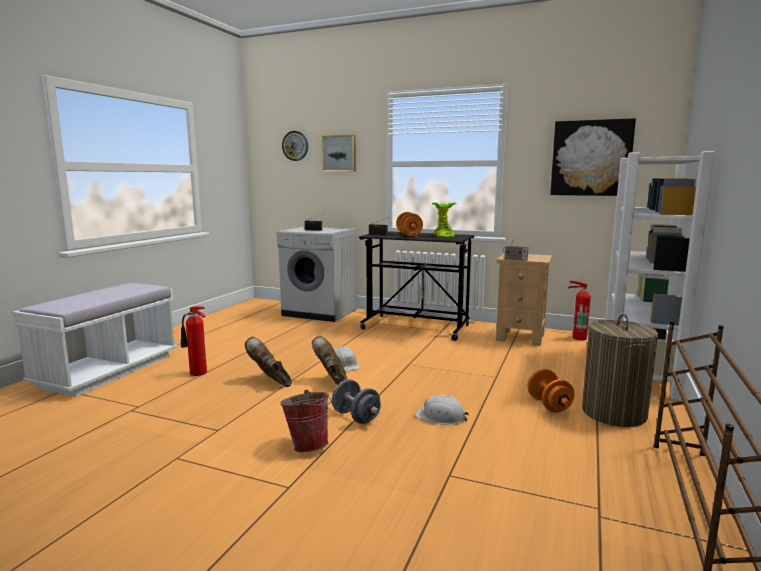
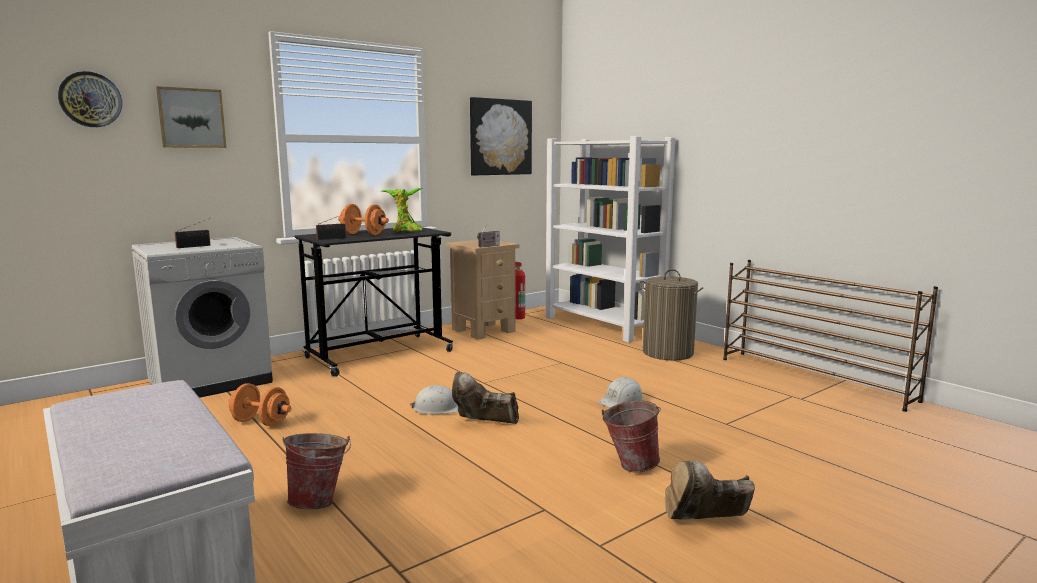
camera: 60 degrees left, 0 degrees up
(197, 373) = (320, 501): fire extinguisher -> bucket
(270, 381) = (429, 455): brown boot -> brown boot (704, 524)
(356, 417) = (586, 432): grey dumbbell -> none
(549, 405) = (637, 364): orange dumbbell -> orange dumbbell (261, 422)

